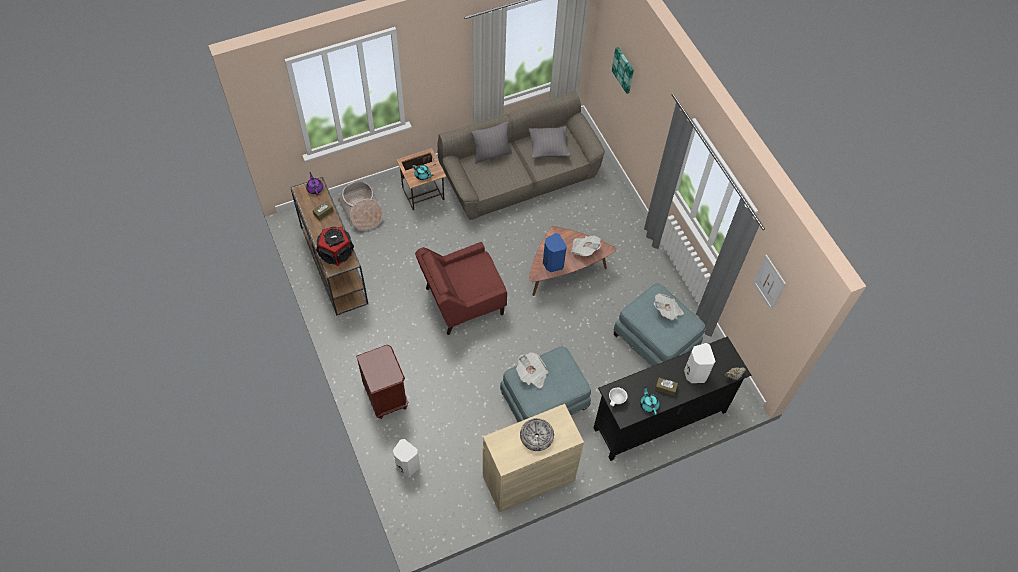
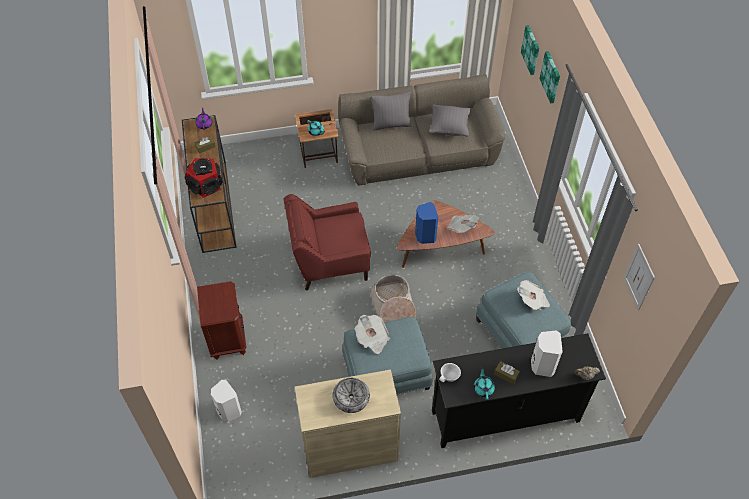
camera: 15 degrees right, 5 degrees down
(362, 211) = (255, 161): basket -> basket (393, 308)
(651, 98) = (551, 77): none -> picture

